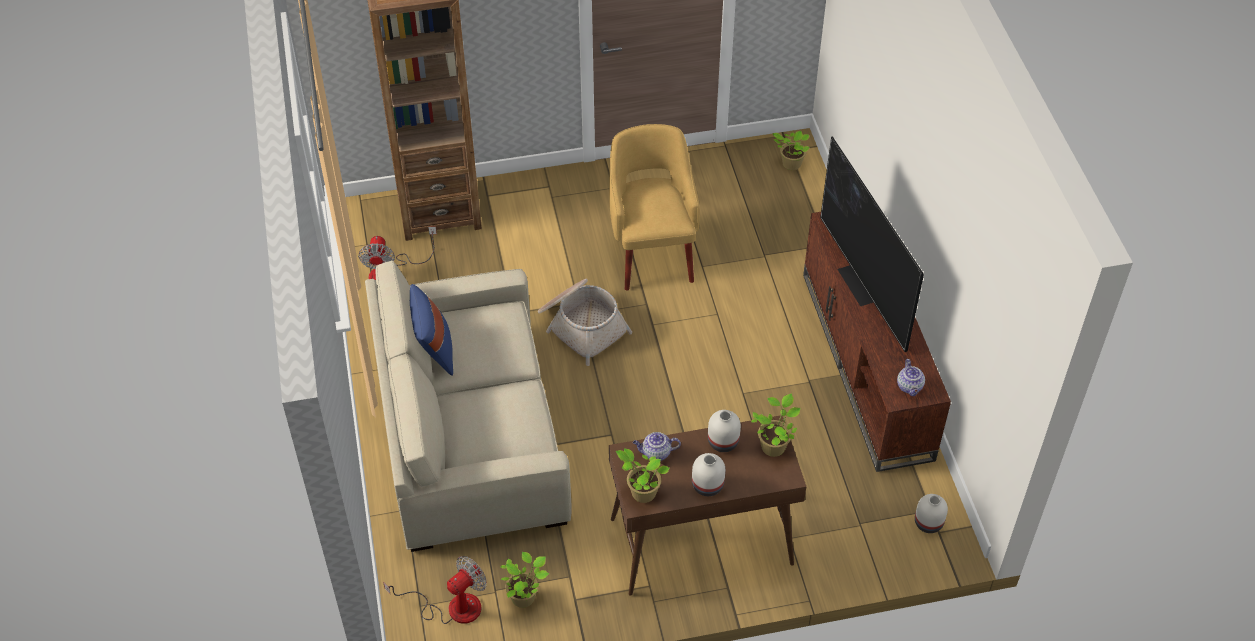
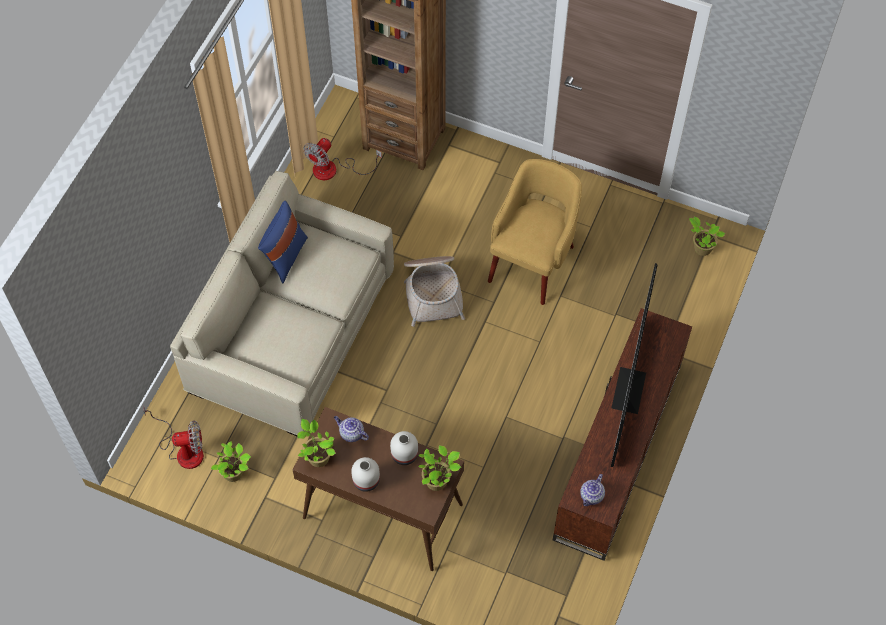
camera: 35 degrees right, 10 degrees up
(928, 522) = (557, 603): white vase -> none

